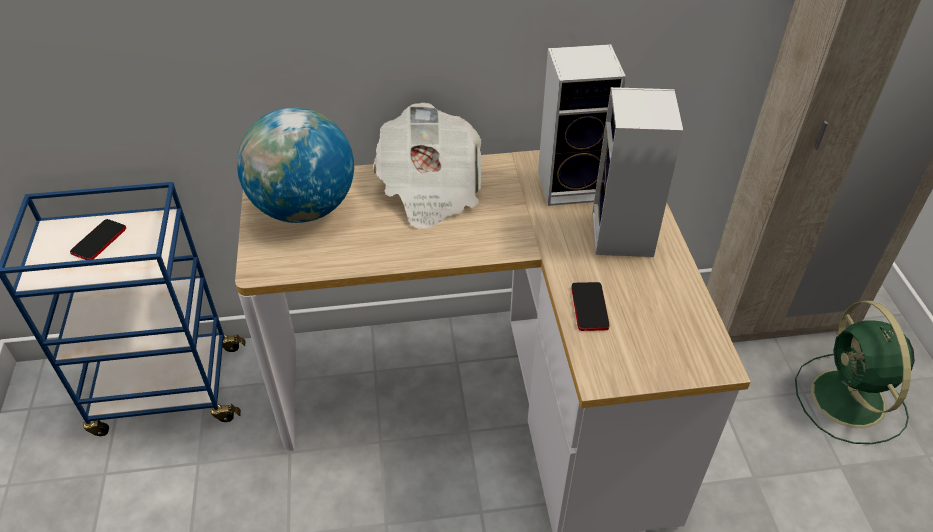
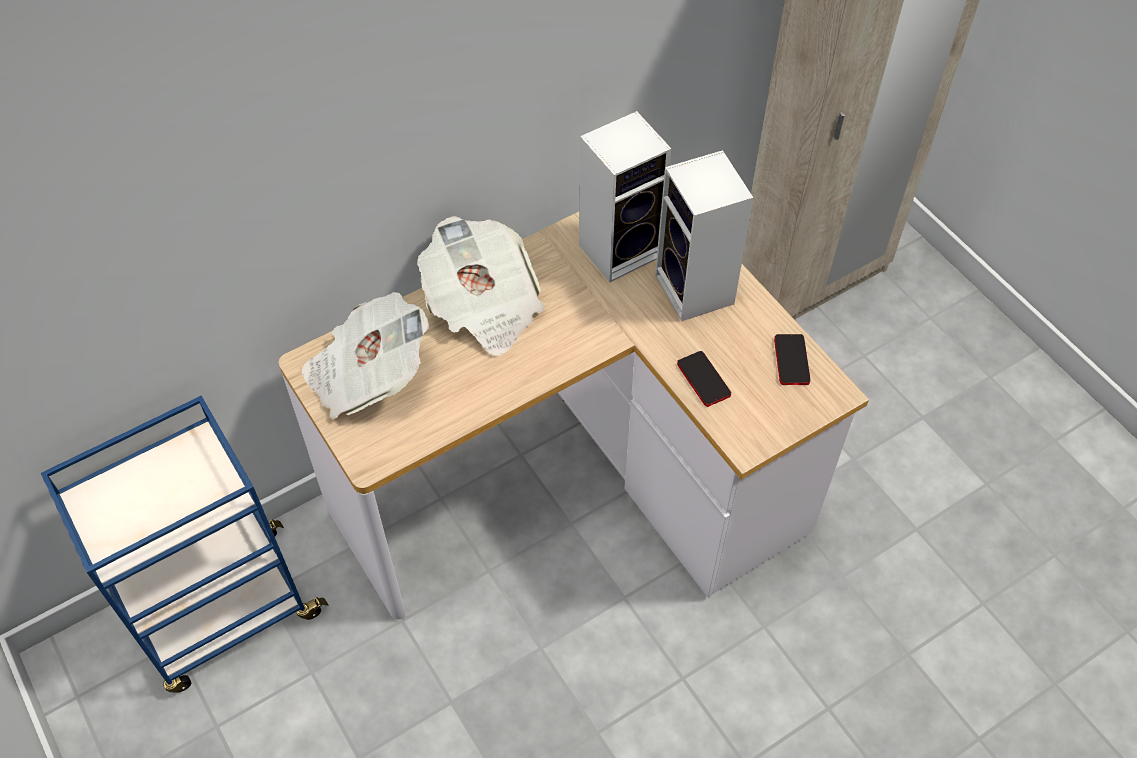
camera: 25 degrees left, 10 degrees up
(99, 241) = (149, 491): phone -> phone (791, 360)
(304, 208) = (367, 375): globe -> newspaper
(849, 401) = (907, 348): green fan -> none

